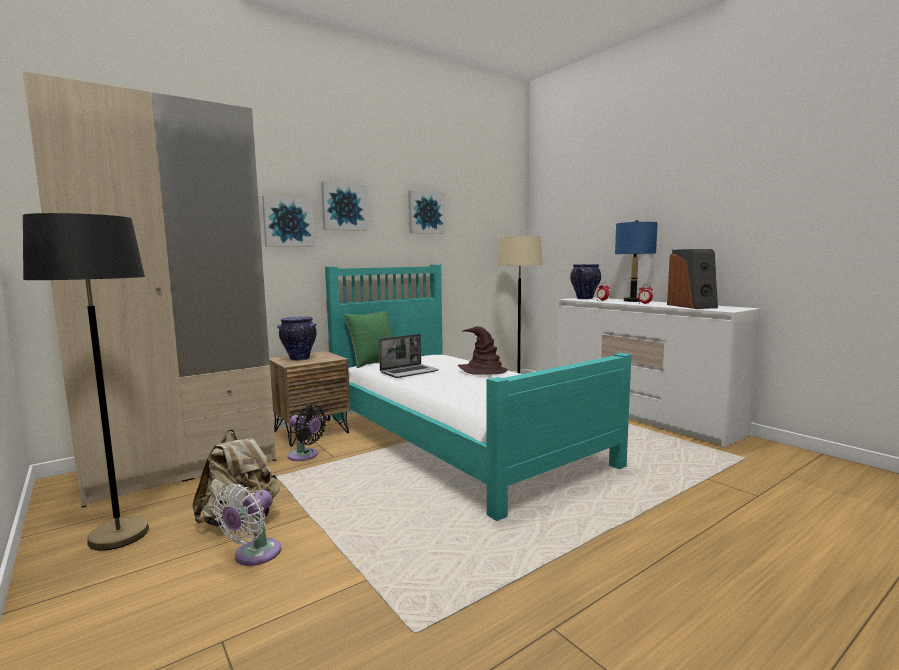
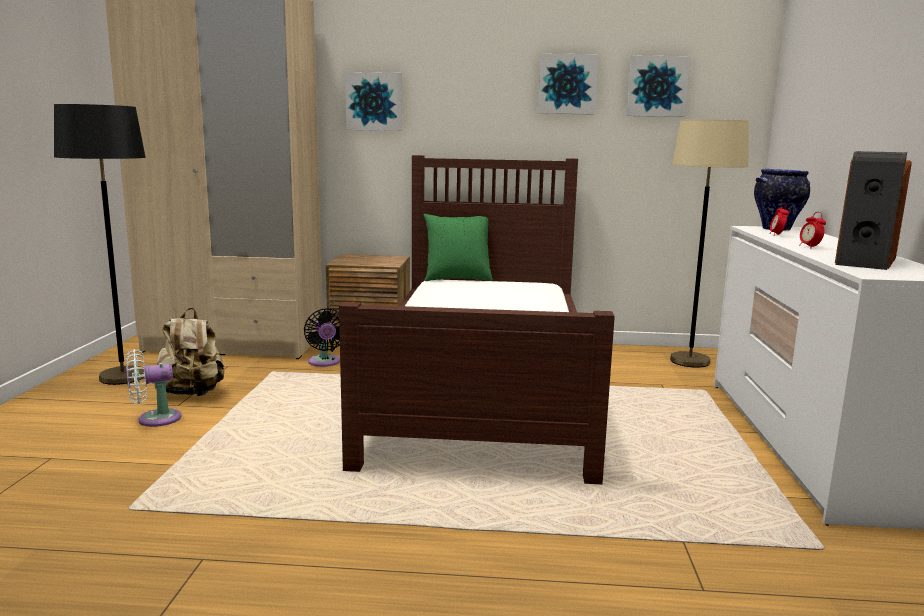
camera: 40 degrees right, 5 degrees up
(299, 359) = (360, 259): vase -> none
(343, 207) = (444, 81): picture -> picture (657, 86)
(409, 372) = (451, 295): laptop -> none
(457, 439) = (482, 391): turquoise bed -> brown bed
(482, 371) = (529, 310): brown hat -> none
(632, 301) = (827, 241): blue table lamp -> none

